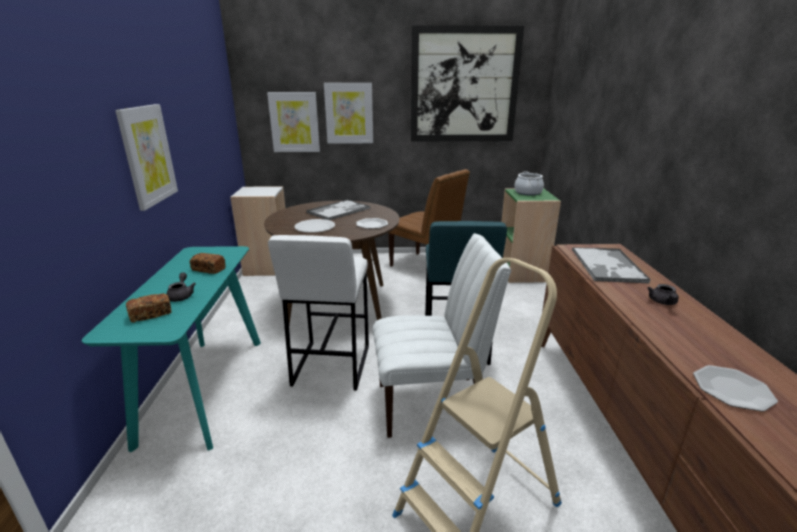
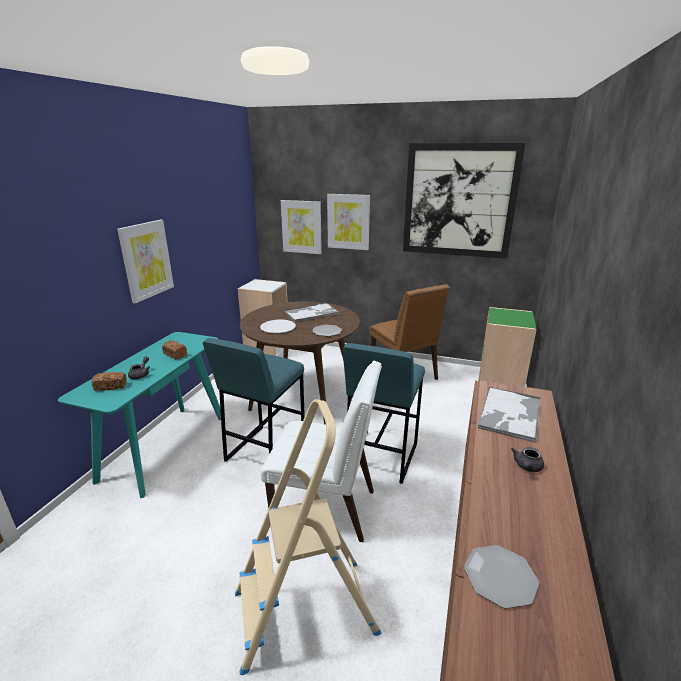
camera: 20 degrees right, 0 degrees up
(331, 366) = (264, 452): white stool -> turquoise stool
(528, 192) = (509, 315): cooking pot -> none

